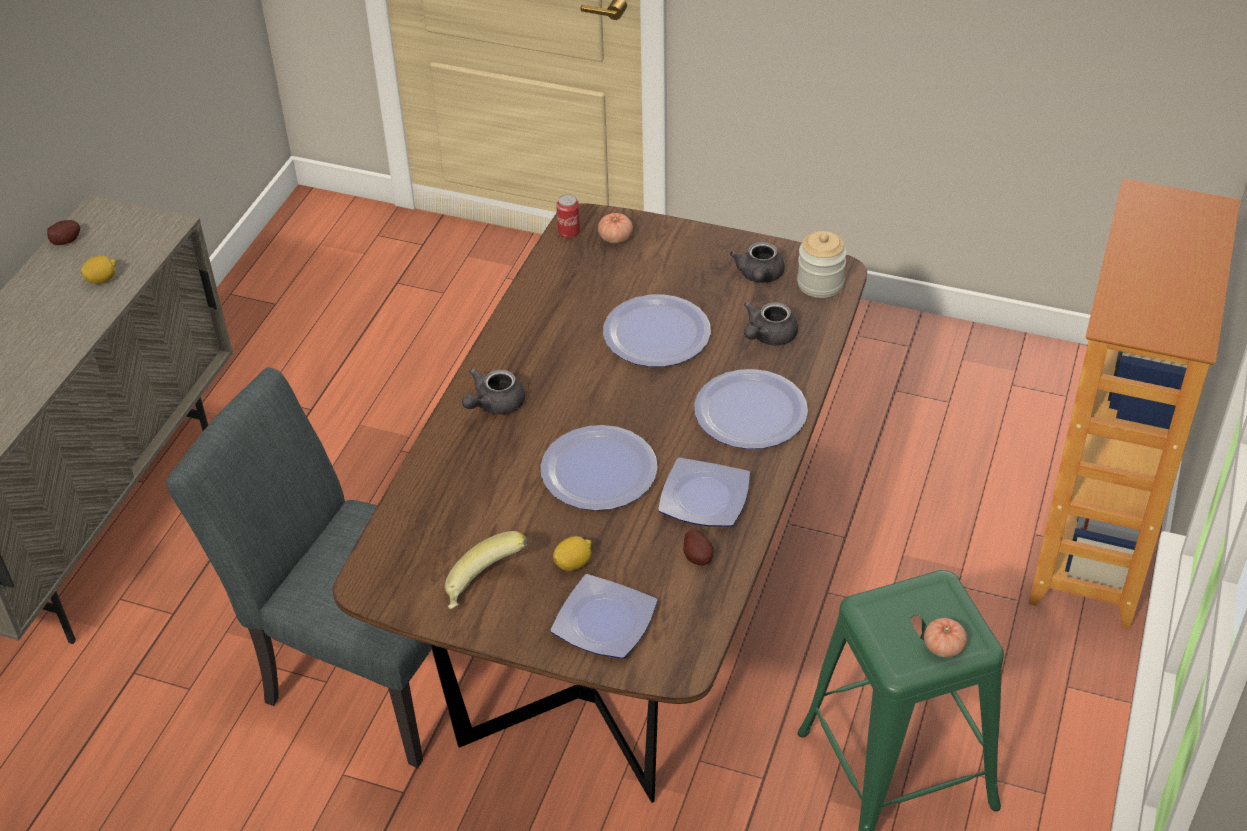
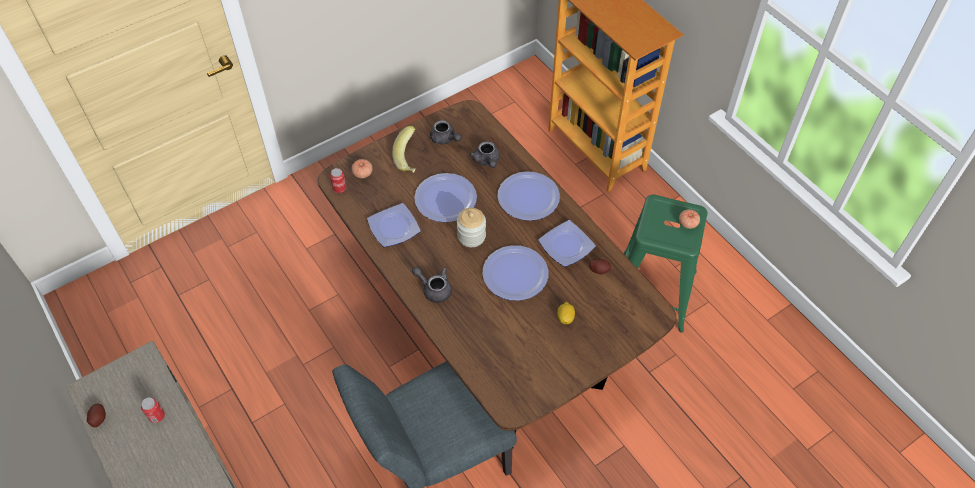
camera: 55 degrees left, 10 degrees up
(102, 279) = (157, 416): lemon -> can
(486, 587) = (552, 360): banana -> banana (410, 158)
(494, 405) = (434, 289): grey teapot -> grey teapot turned 135 degrees clockwise
(605, 623) = (611, 327): plate -> plate (395, 228)
(820, 284) = (471, 122): jar -> jar (471, 236)

